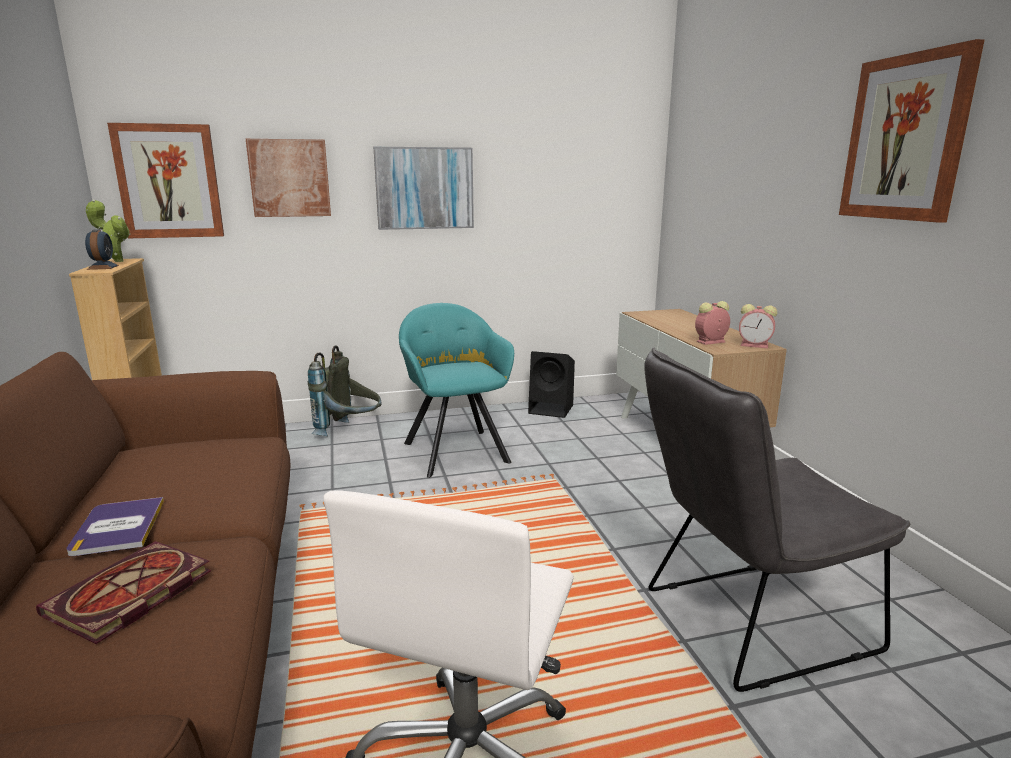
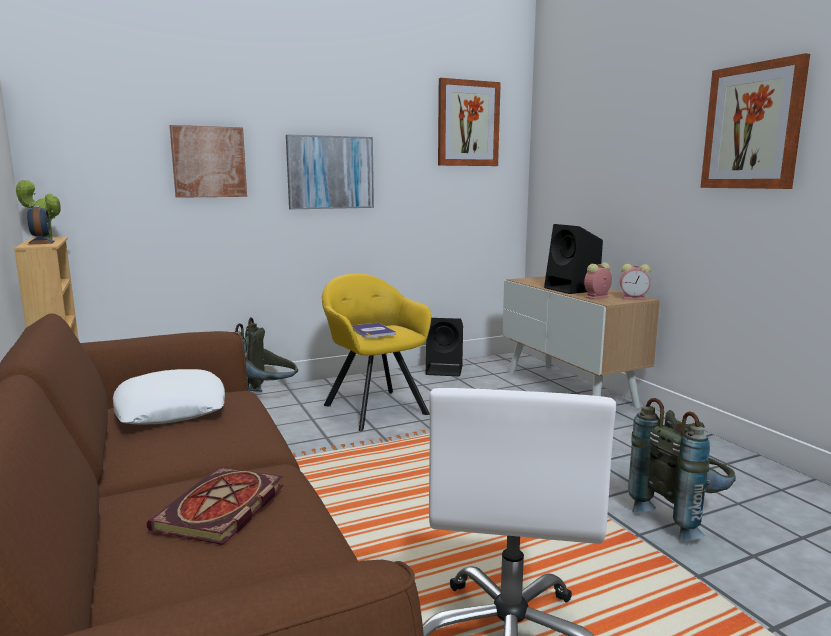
camera: 10 degrees left, 5 degrees down
(118, 527) = (162, 463): book -> book (372, 331)
(169, 181) = (93, 164): picture -> picture (468, 123)
(176, 456) = (170, 408): none -> white pillow
(455, 449) = (374, 407): turquoise armchair -> yellow armchair
(689, 329) = (572, 289): none -> black speaker
(745, 622) = (681, 516): grey chair -> grey backpack

